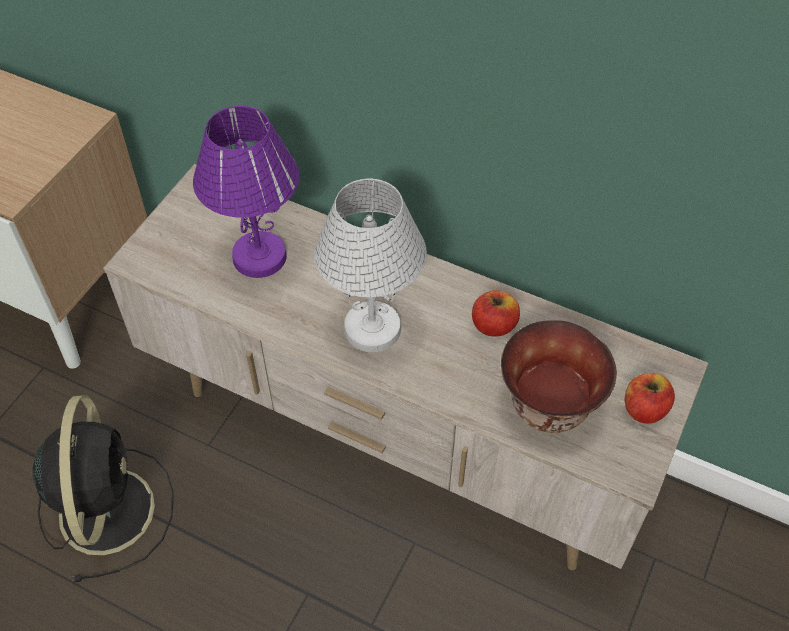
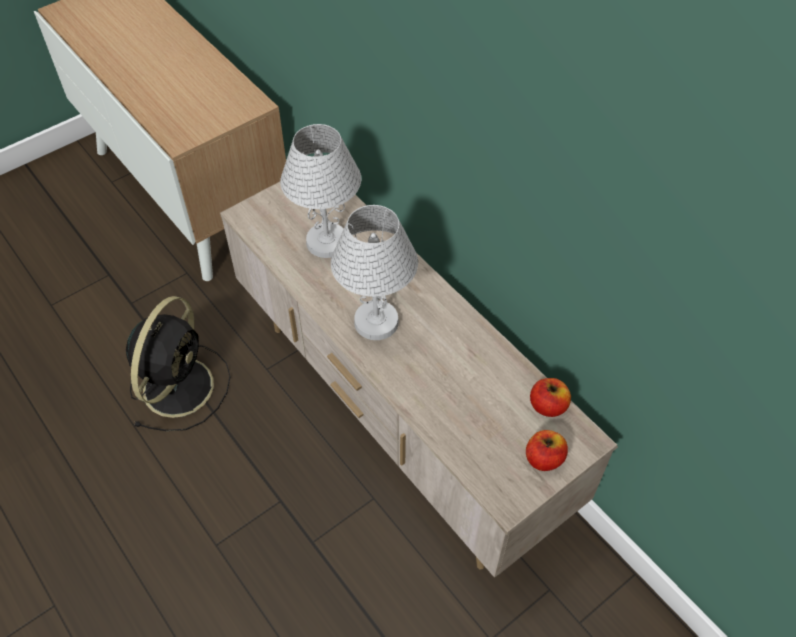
camera: 25 degrees right, 0 degrees up
(259, 256) = (327, 241): purple table lamp -> white table lamp
(493, 325) = (466, 353): apple -> apple (547, 406)
(551, 406) = (473, 428): bowl -> none

